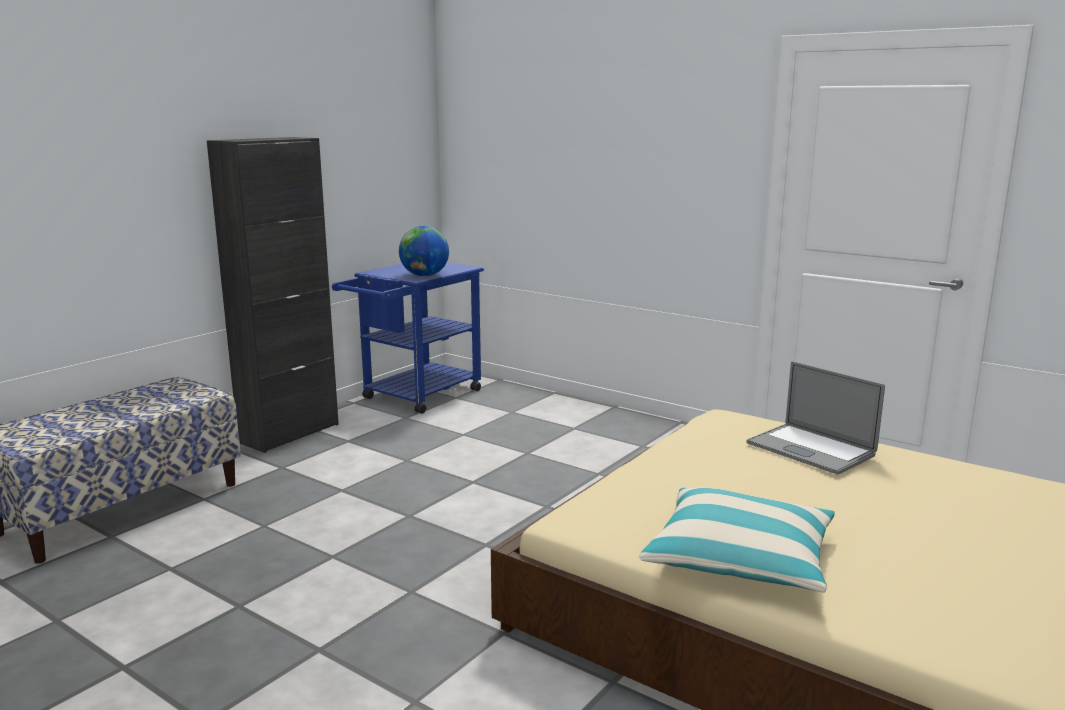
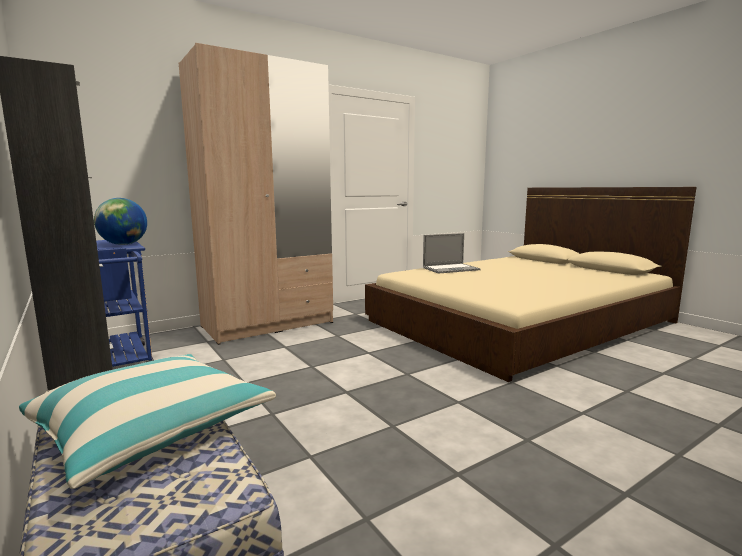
camera: 70 degrees left, 5 degrees down
(602, 424) = (268, 324): none -> beige wardrobe
(740, 559) = (555, 289): pillow -> pillow (151, 430)

